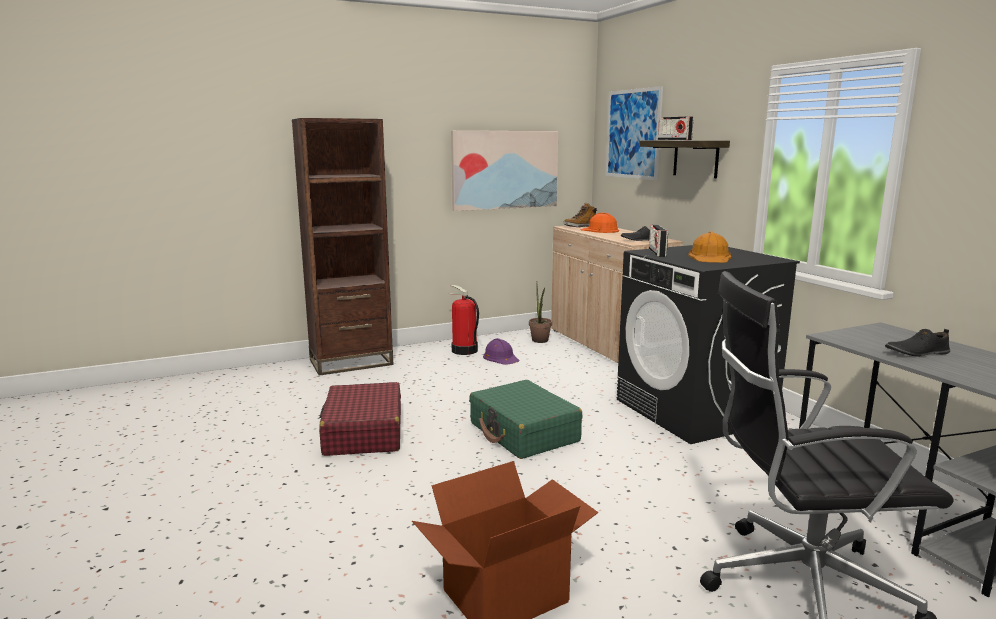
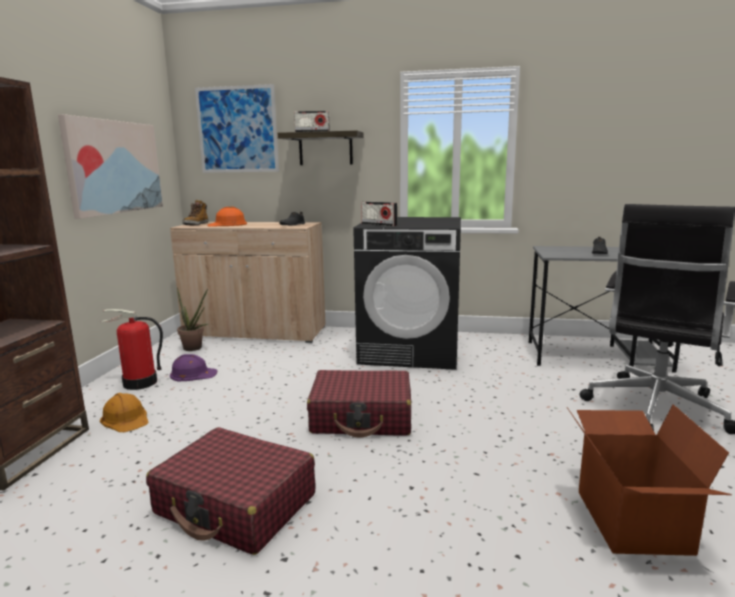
camera: 55 degrees left, 0 degrees up
(524, 433) = (362, 417): green suitcase -> red suitcase
(710, 257) = (418, 222): orange hard hat -> orange hard hat (126, 418)

